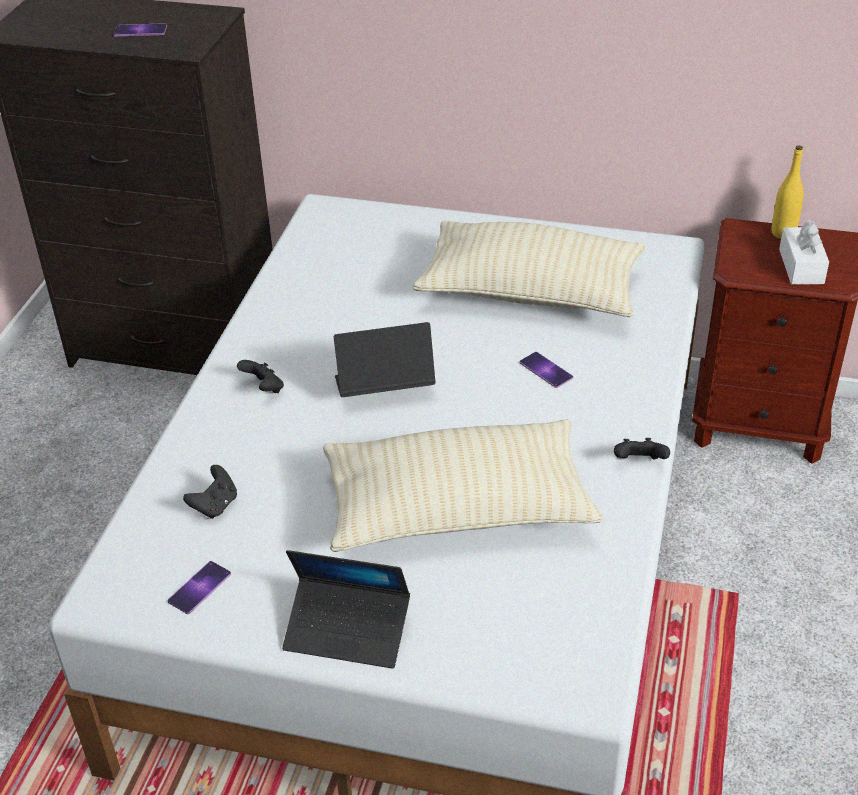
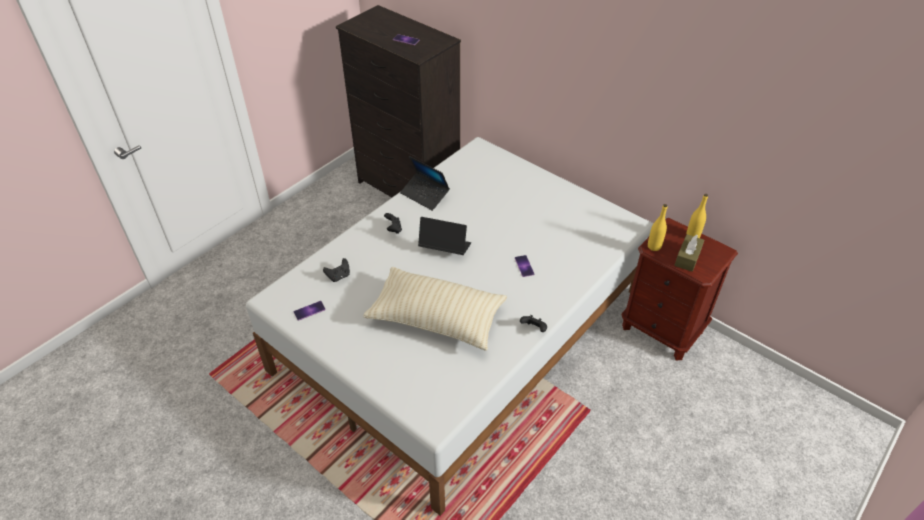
camera: 25 degrees right, 5 degrees up
(348, 631) = (354, 354): laptop -> laptop (425, 195)
(530, 293) = (545, 223): beige pillow -> none
(738, 267) = (654, 246): none -> yellow bottle
(801, 266) = (687, 258): white tissue box -> brown tissue box

